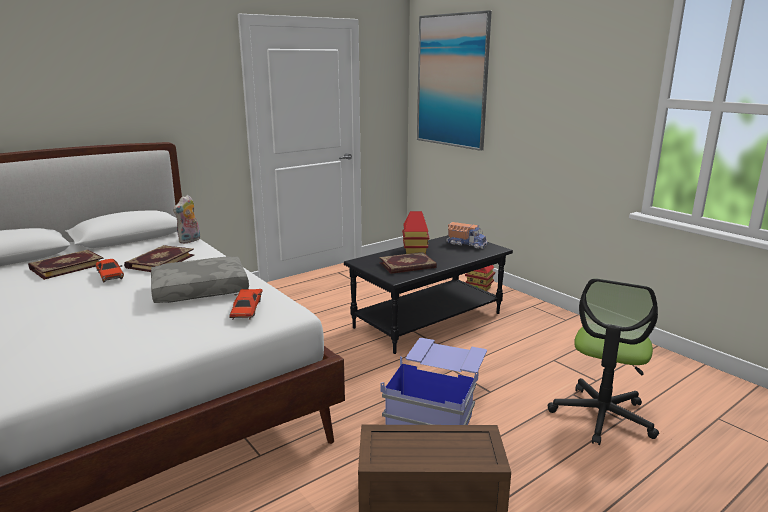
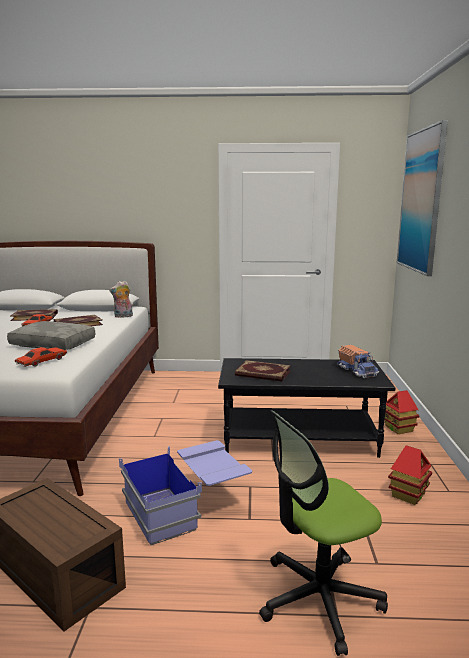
camera: 40 degrees right, 5 degrees down
(415, 251) = (295, 365): toy house -> toy house (408, 494)

